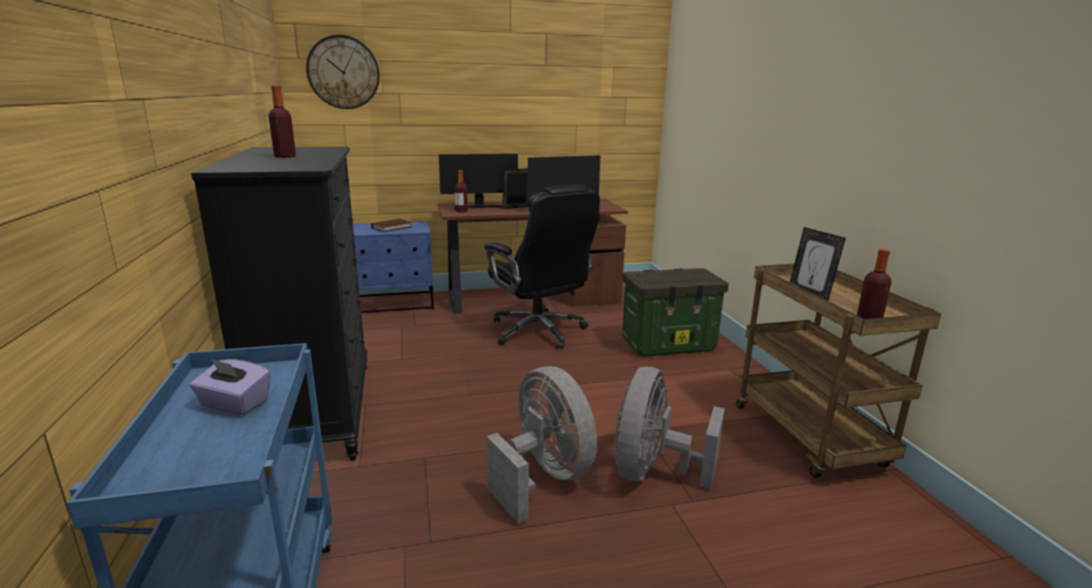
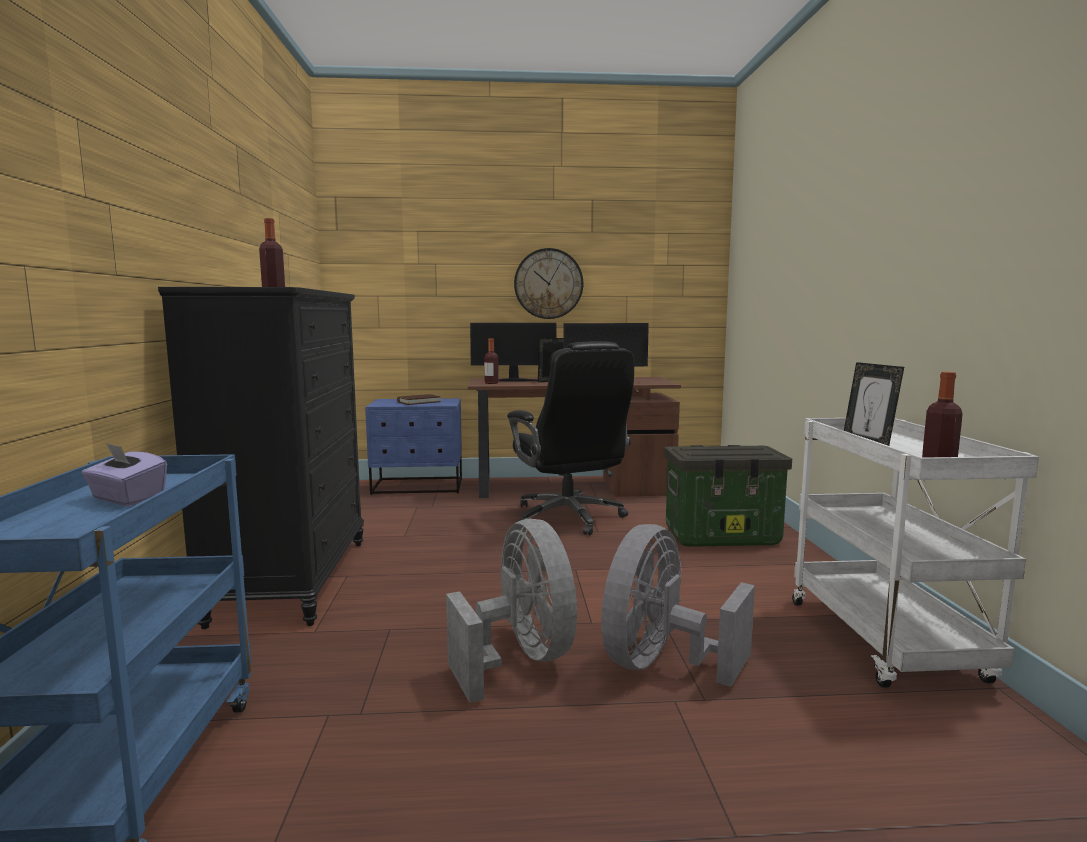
camera: 10 degrees right, 10 degrees down
(343, 72) = (380, 243): wall clock -> wall clock (548, 283)
(810, 437) = (887, 642): brown cart -> white cart

